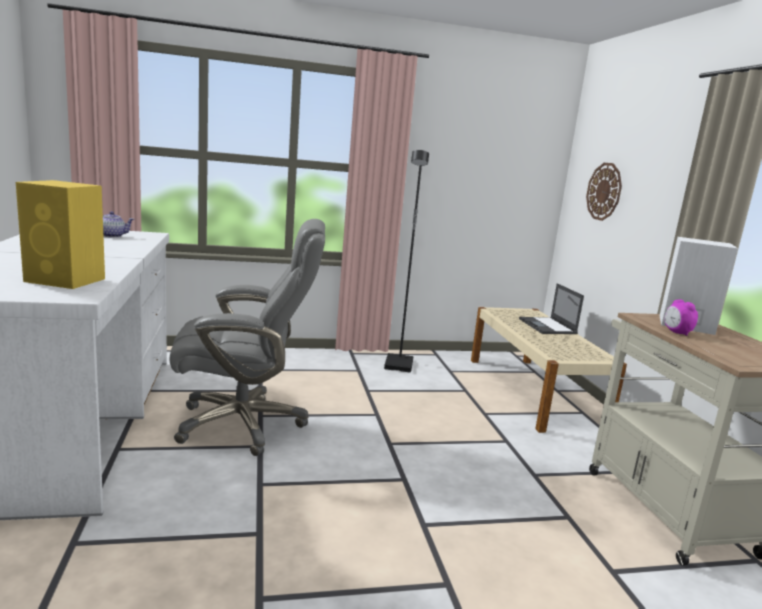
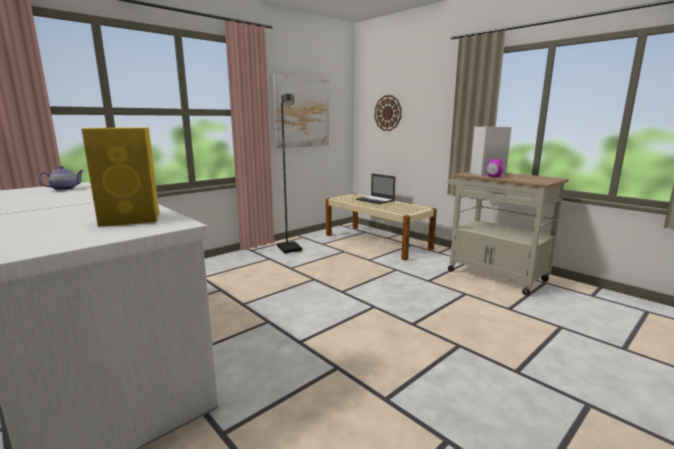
camera: 30 degrees left, 0 degrees up
(245, 426) = (242, 314): grey office chair -> none
(466, 176) = (302, 112): none -> picture

